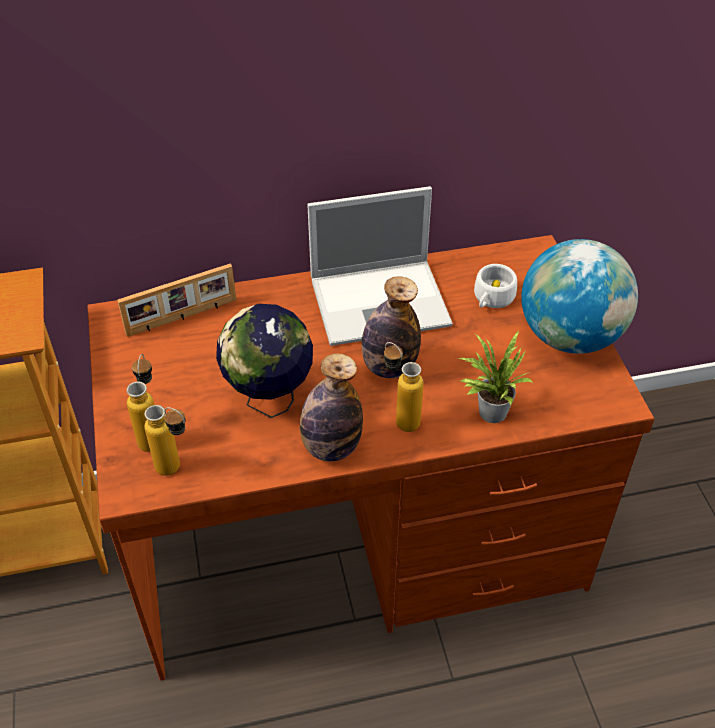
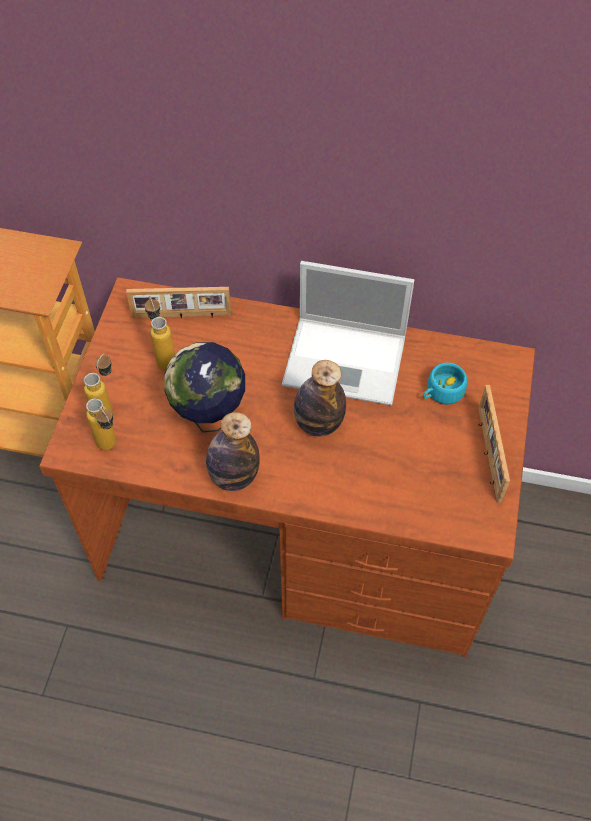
camera: 25 degrees right, 10 degrees up
(400, 418) = (301, 472): bottle -> bottle (163, 356)
(489, 411) = (376, 495): potted plant -> none
(491, 299) = (441, 392): white cup -> turquoise cup
(570, 336) = (487, 454): globe -> picture frame

